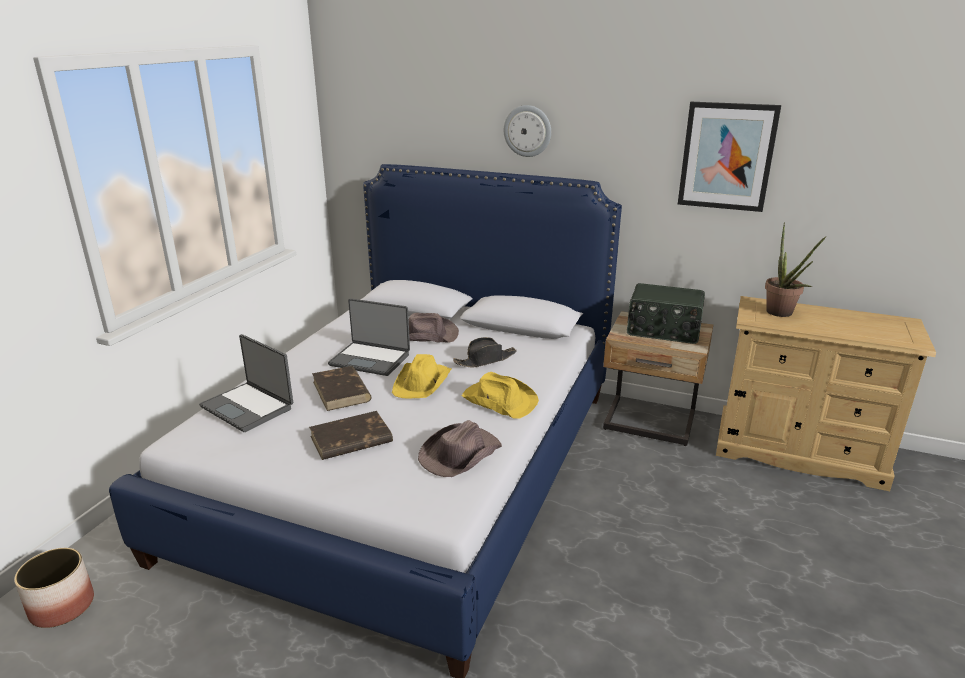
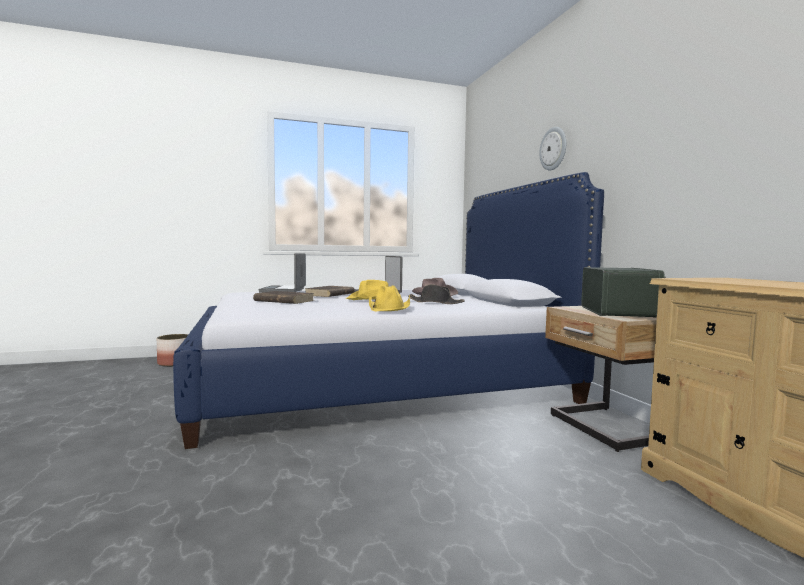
camera: 50 degrees right, 20 degrees down
(459, 454) = (304, 310): brown hat -> none
(663, 330) = (619, 312): radio -> radio turned 150 degrees counterclockwise
(727, 156) = (705, 114): picture -> none
(782, 314) = (742, 280): potted plant -> none

